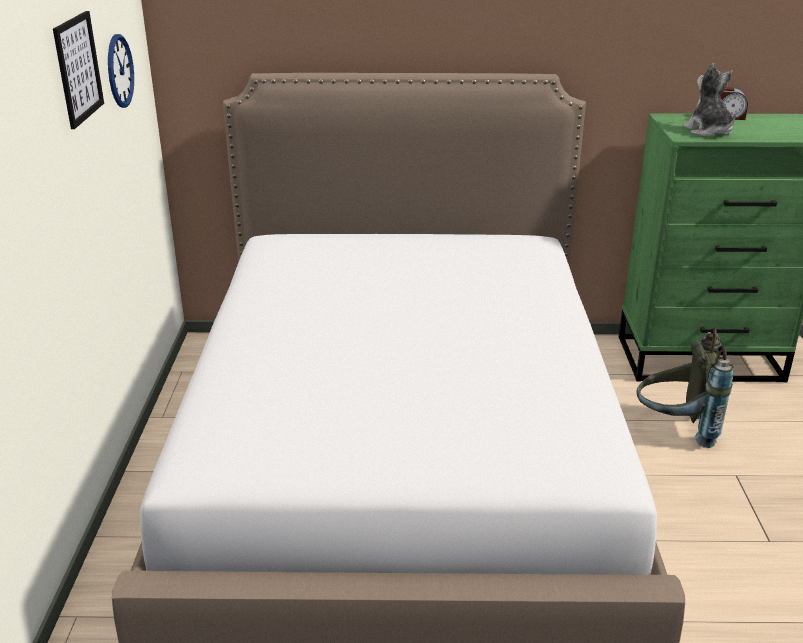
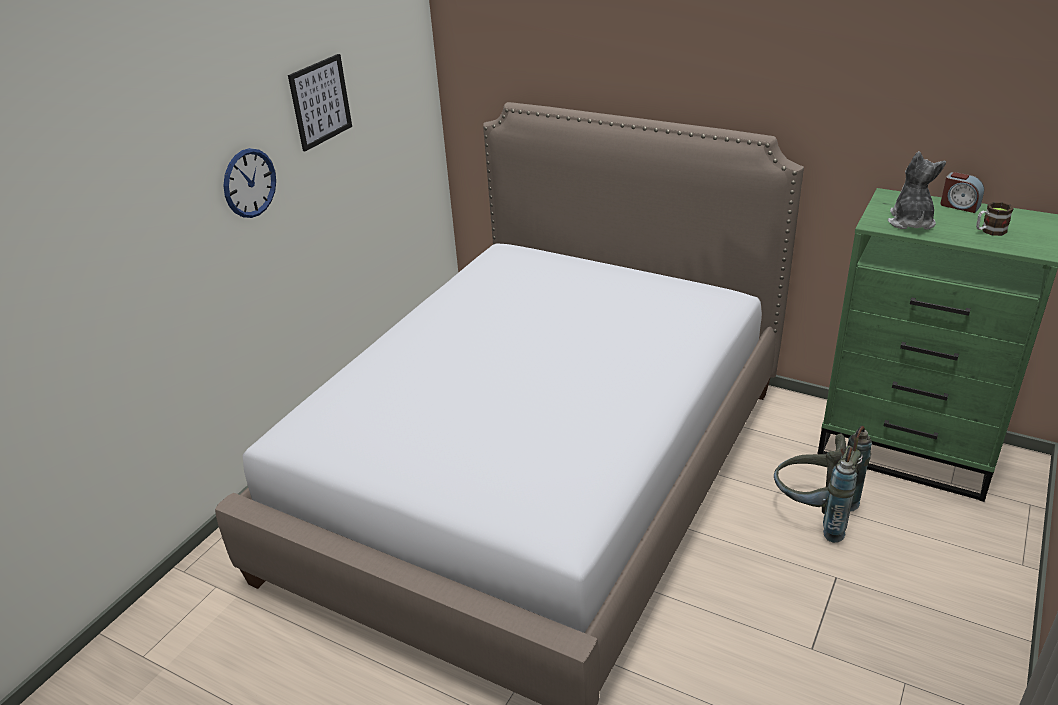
camera: 30 degrees right, 5 degrees up
(119, 71) = (383, 96): wall clock -> wall clock (249, 183)
(772, 130) = (989, 231): none -> mug

